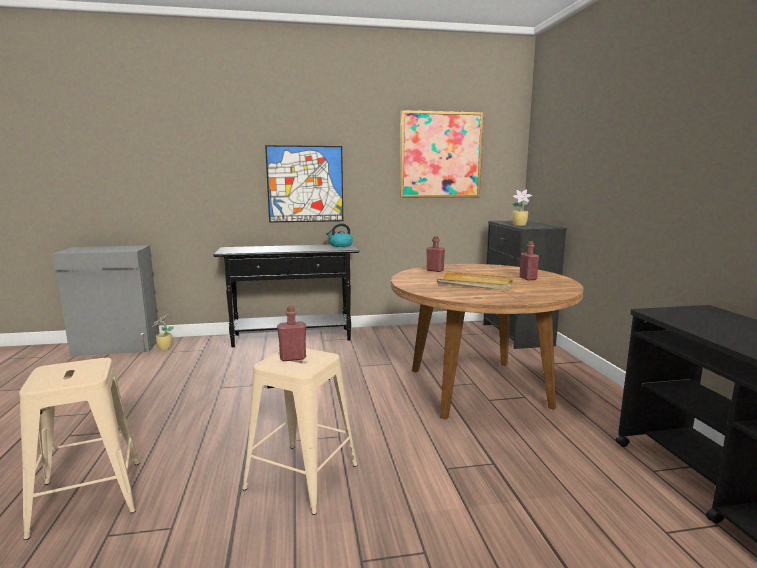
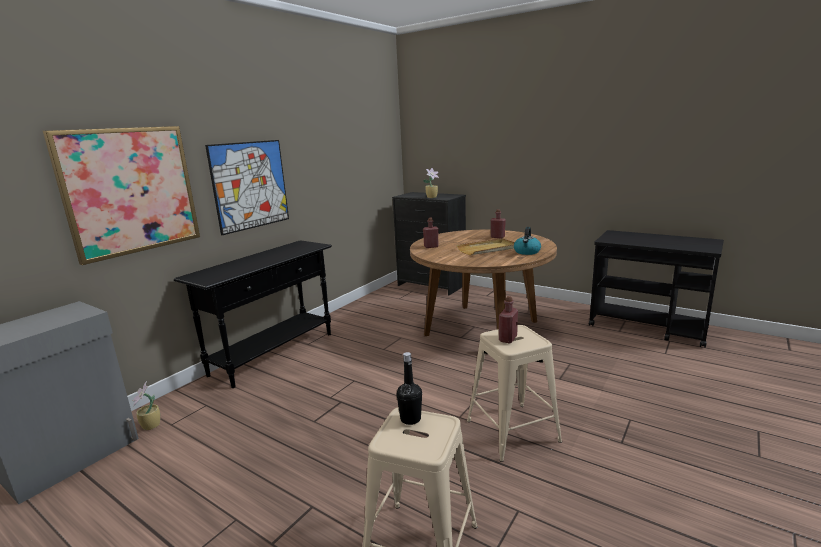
camera: 45 degrees left, 5 degrees up
(89, 366) = (410, 419): none -> black bottle
(340, 245) = (298, 244): kettle -> kettle (527, 252)
(440, 155) = (351, 142): picture -> picture (130, 191)

